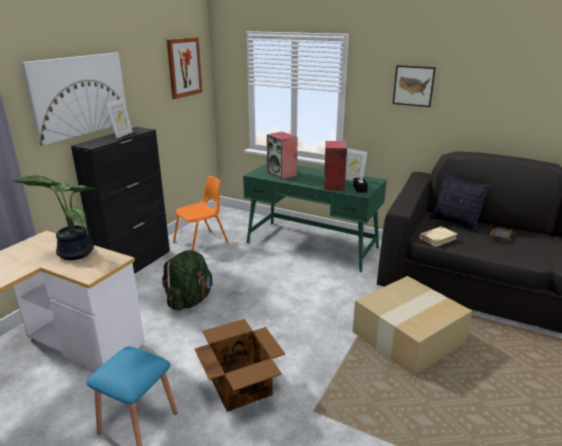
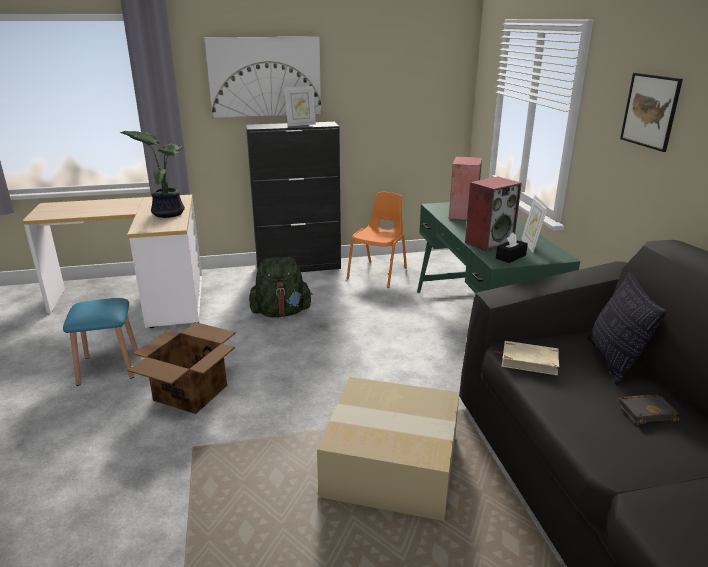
camera: 50 degrees right, 0 degrees up
(184, 67) = (424, 63): picture -> none
(202, 242) = (378, 273): orange chair -> orange chair turned 75 degrees counterclockwise

